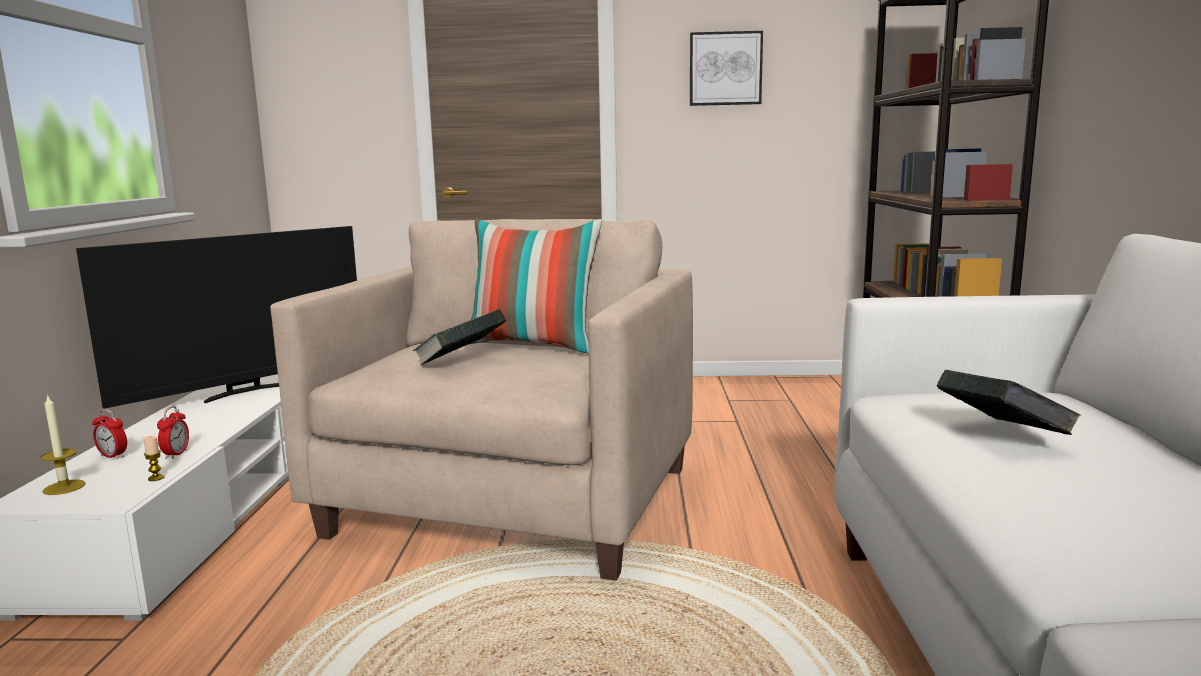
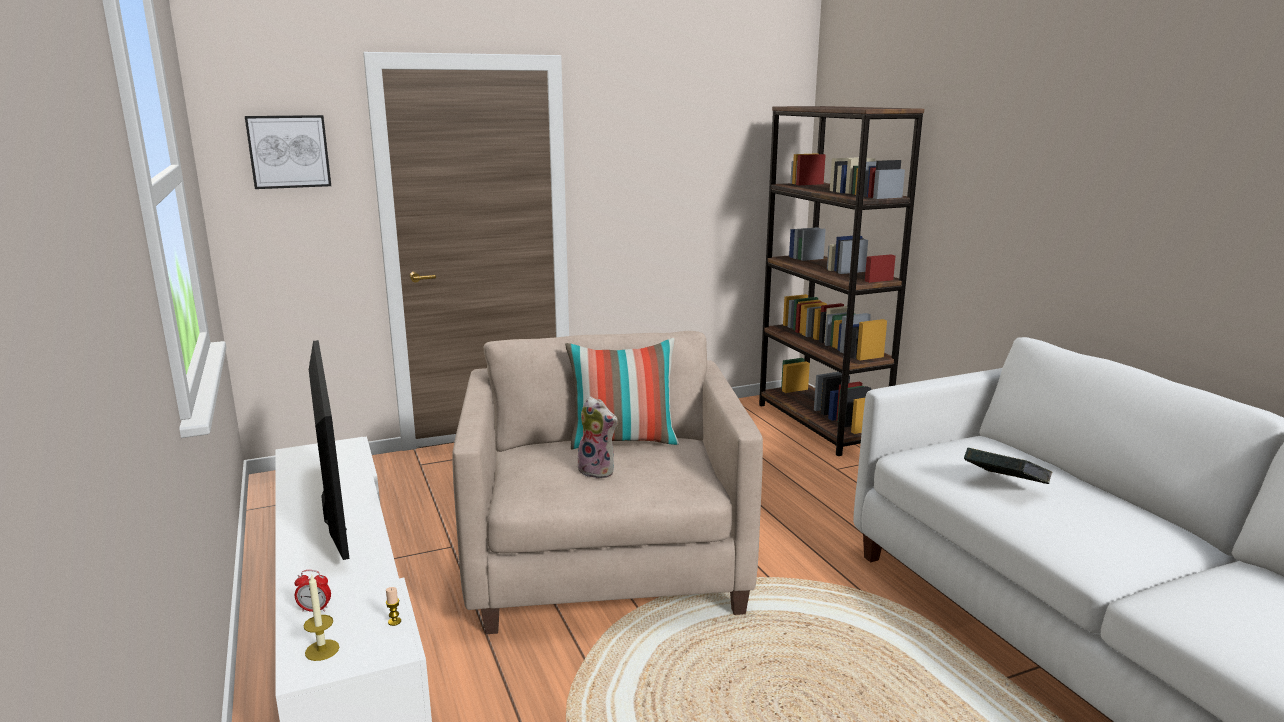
camera: 25 degrees left, 5 degrees up
(176, 454) = (374, 594): alarm clock -> none
(246, 392) = (333, 513): television -> television turned 45 degrees counterclockwise
(461, 362) = (598, 470): book -> plush toy
(725, 69) = (654, 159): picture -> picture (289, 151)

